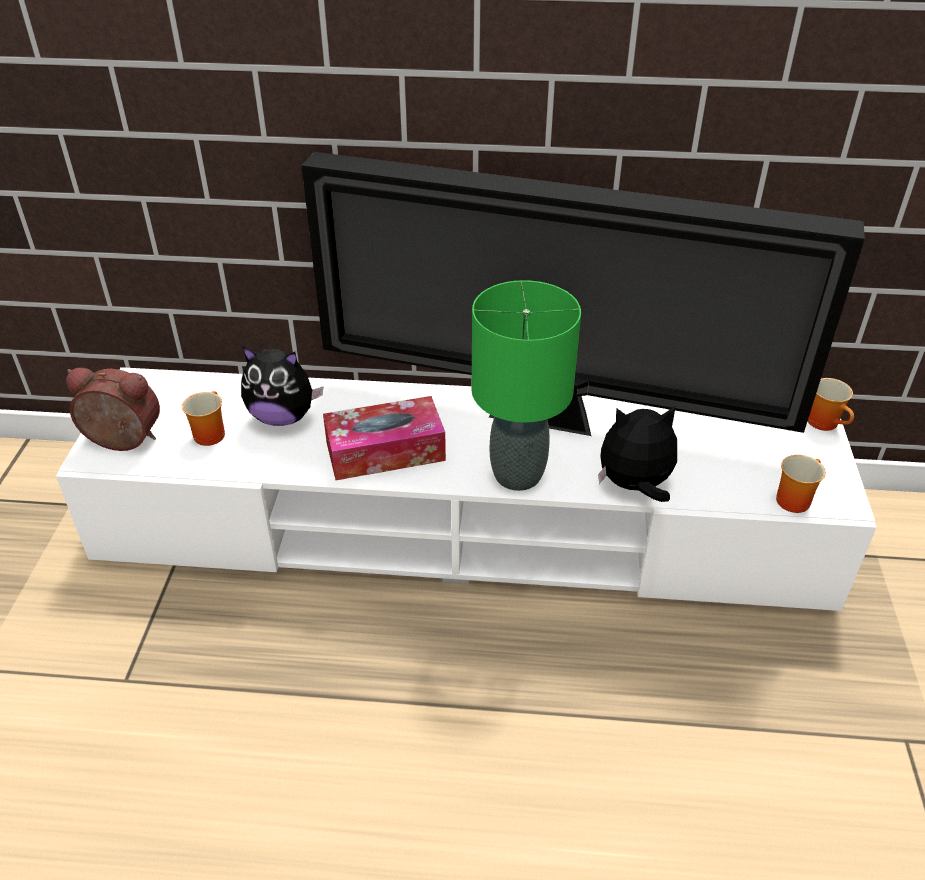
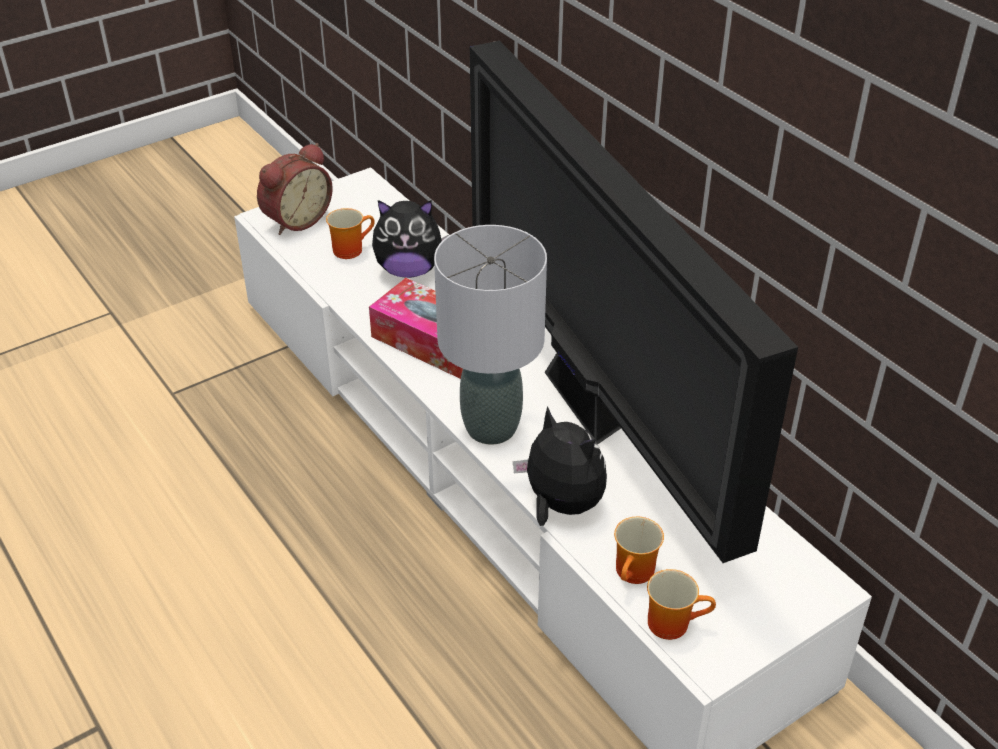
camera: 50 degrees right, 0 degrees up
(122, 442) = (295, 219): alarm clock -> alarm clock turned 75 degrees clockwise
(283, 417) = (409, 270): plush toy -> plush toy turned 60 degrees counterclockwise
(517, 474) = (491, 427): green table lamp -> grey table lamp
(826, 423) = (829, 599): mug -> mug (636, 574)

